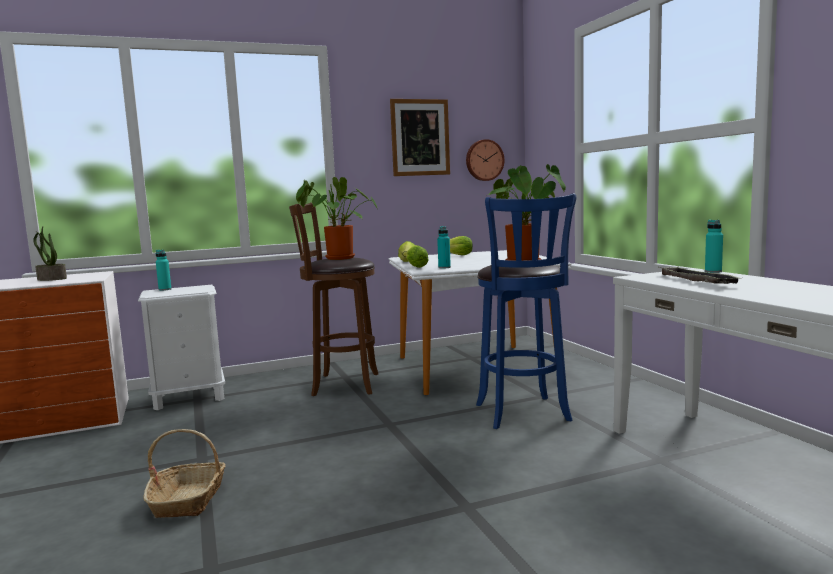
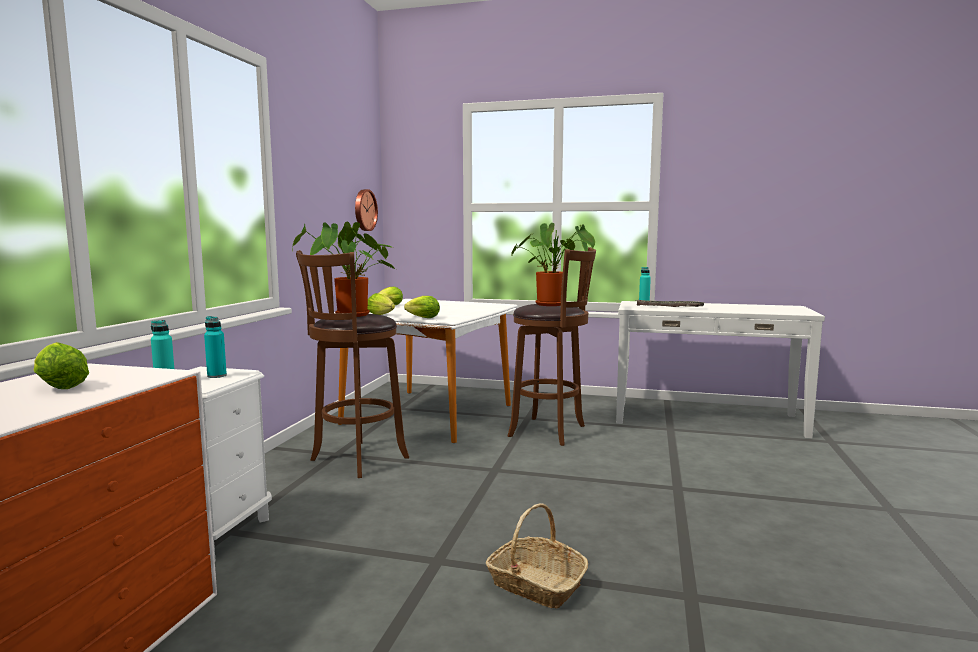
camera: 55 degrees left, 0 degrees up
(51, 279) = (59, 386): potted plant -> lettuce
(420, 137) = (329, 181): picture -> none
(444, 267) = (452, 316): turquoise bottle -> turquoise bottle (217, 376)
(524, 414) = (551, 431): blue stool -> brown stool

